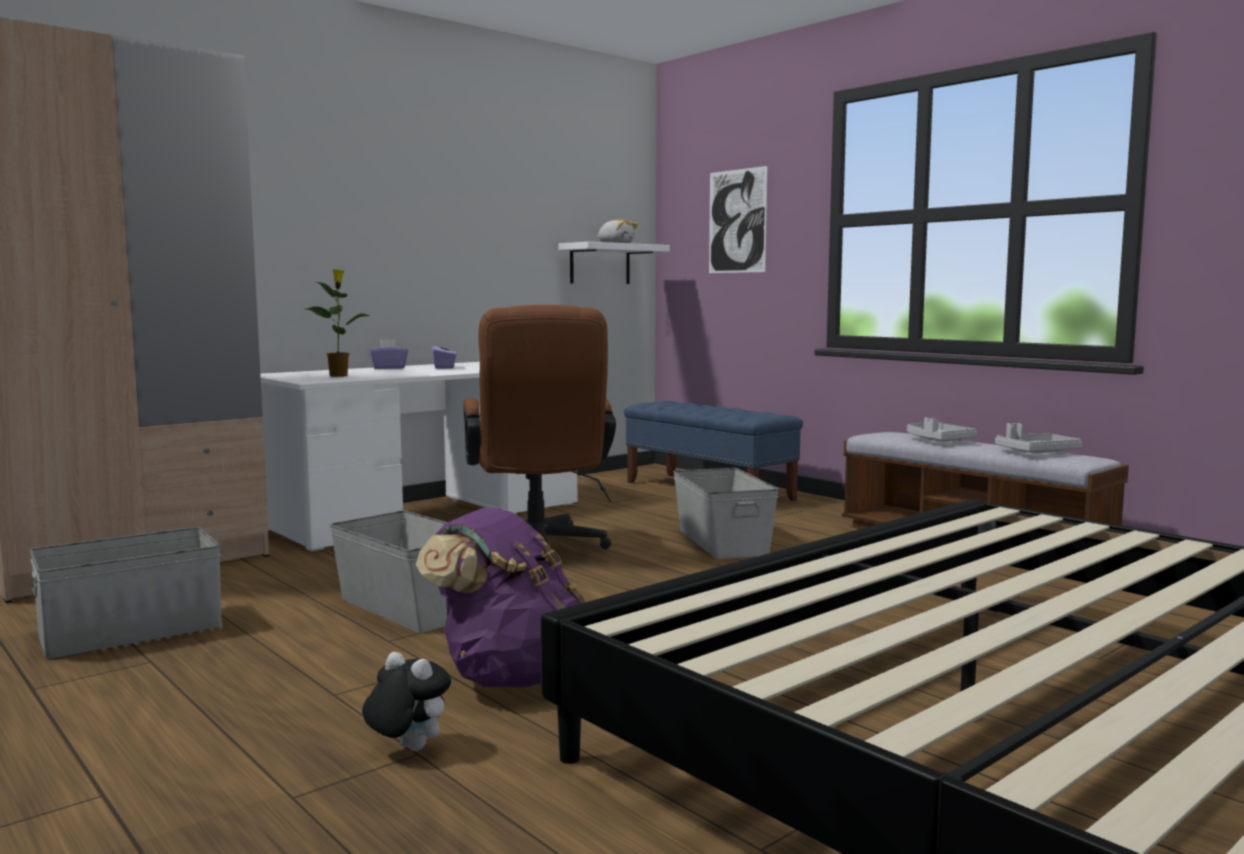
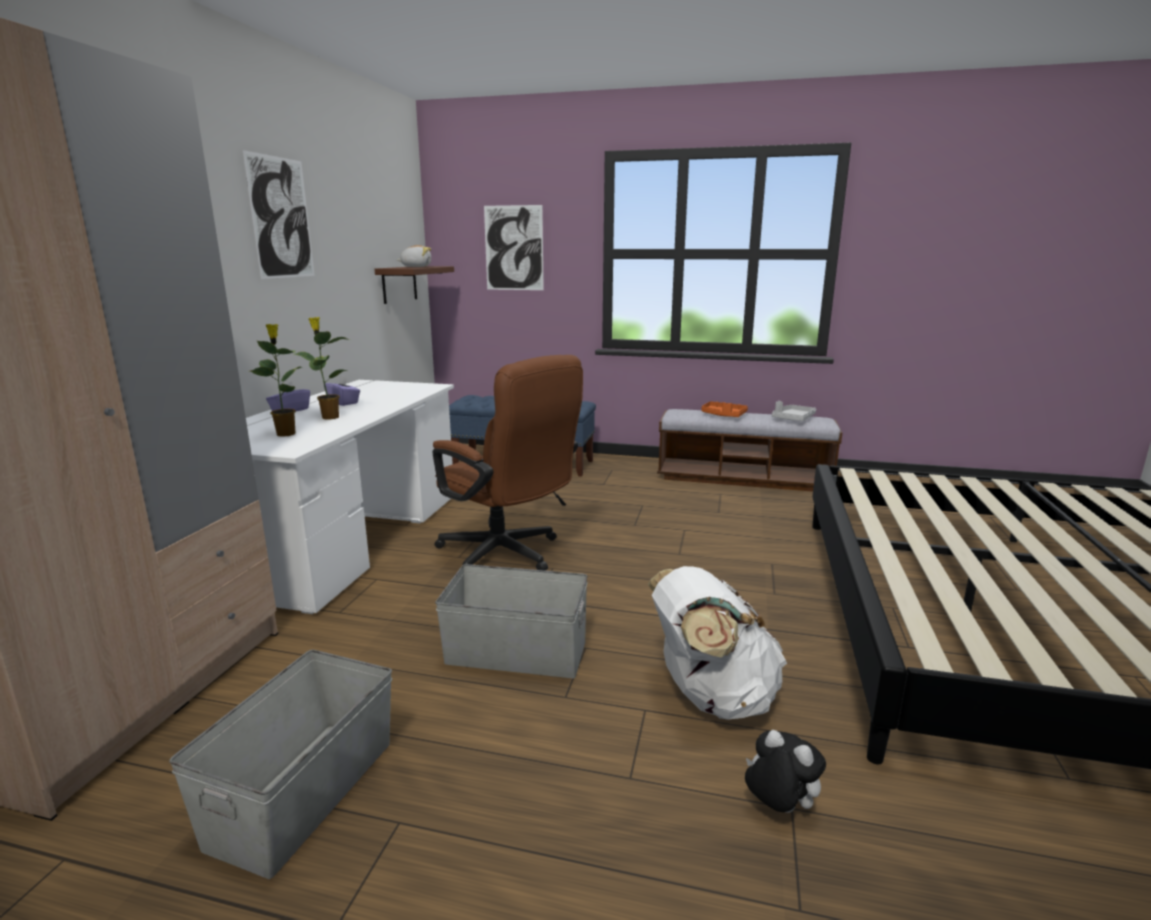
camera: 35 degrees left, 10 degrees up
(402, 372) = (329, 417): none -> potted plant
(407, 749) = (778, 807): plush toy -> plush toy turned 45 degrees clockwise
(425, 184) = (281, 218): none -> picture
(510, 676) = (711, 696): purple backpack -> white backpack
(600, 264) = (399, 284): white shelf -> brown shelf
(722, 542) = (614, 513): grey storage box -> none
(937, 440) = (723, 415): grey tray -> orange tray

